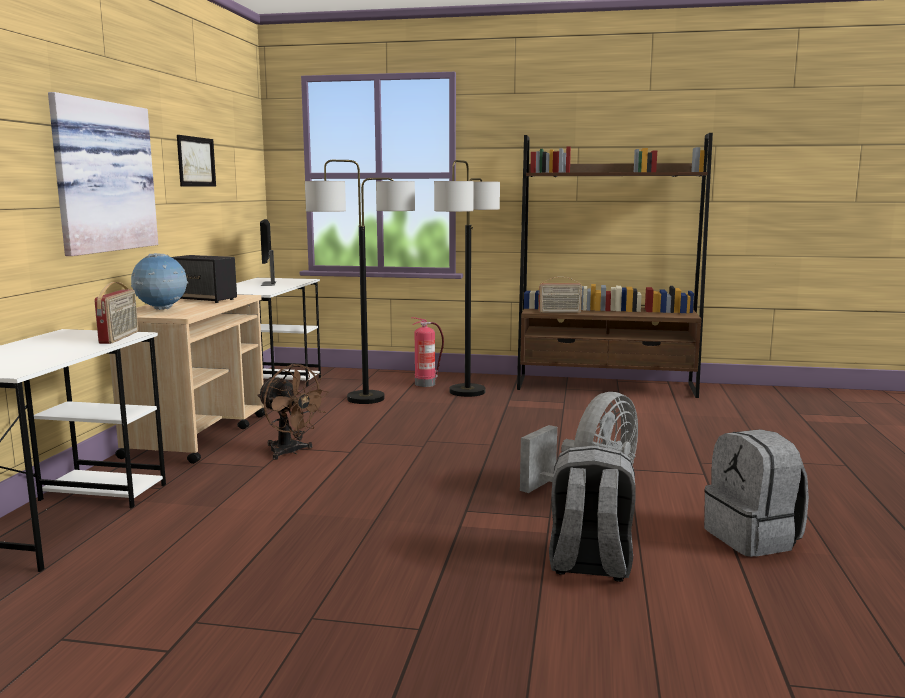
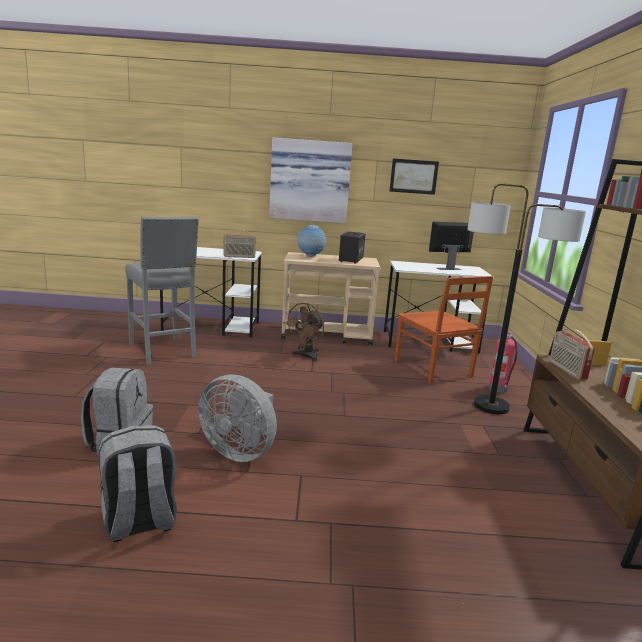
camera: 80 degrees right, 5 degrees up
(195, 560) = (162, 351): none -> grey stool
(366, 398) = (434, 370): floor lamp -> brown chair

